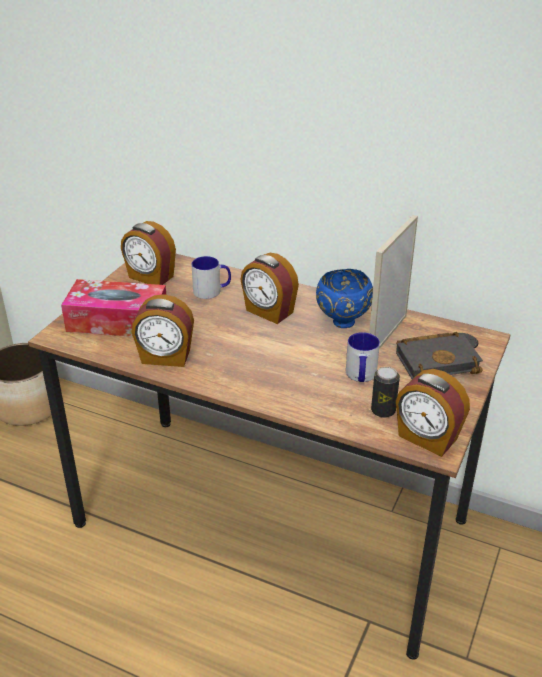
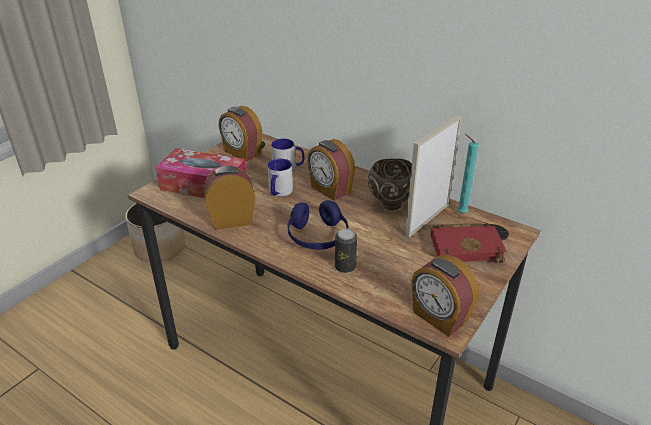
camera: 10 degrees right, 0 degrees up
(165, 357) = (232, 219): alarm clock -> alarm clock turned 150 degrees clockwise
(271, 367) = (317, 237): none -> blue headphones
(342, 323) = (390, 205): blue bowl -> brown bowl
(361, 376) = (394, 253): mug -> mug (279, 192)
(383, 411) = (405, 287): can -> can (345, 267)
(421, 323) = (460, 212): none -> turquoise candle
(438, 360) = (467, 247): black book -> red book

